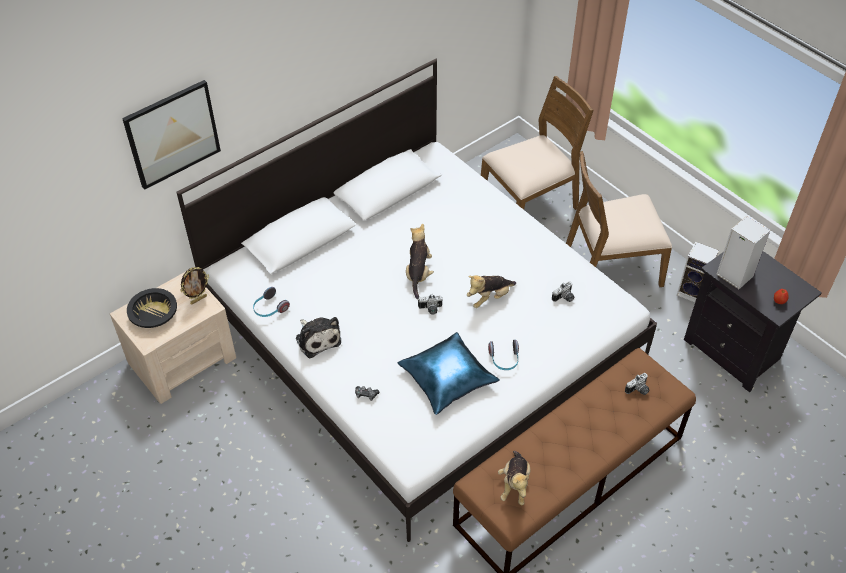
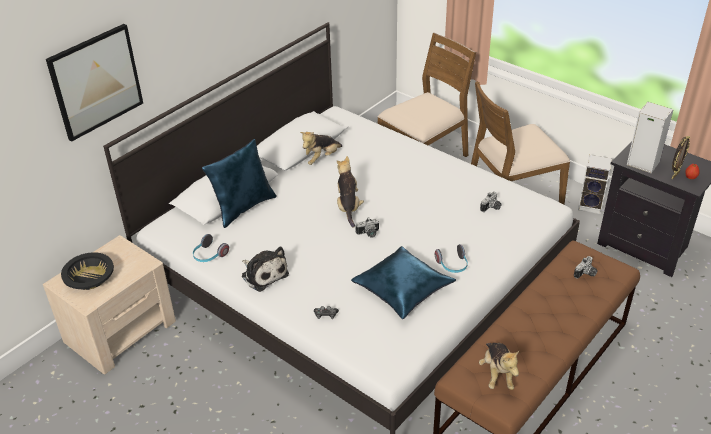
camera: 10 degrees left, 10 degrees down
(198, 299) = (134, 259): picture frame -> picture frame (674, 175)
(314, 257) = (243, 207): none -> blue pillow
(489, 298) = (421, 217): plush toy -> plush toy (321, 158)

